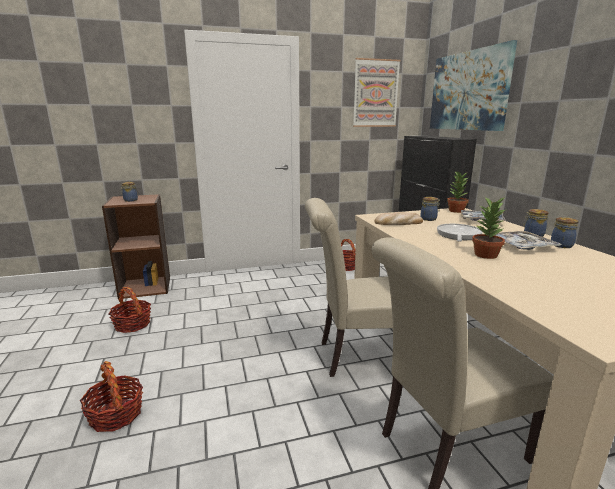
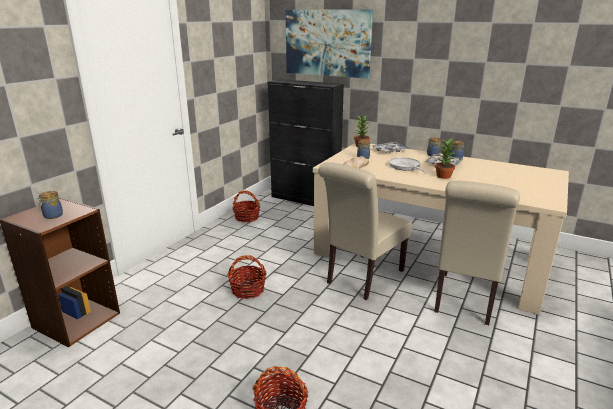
camera: 45 degrees left, 5 degrees up
(132, 324) = (145, 356): basket -> basket (248, 290)
(375, 93) = (237, 42): picture -> none

